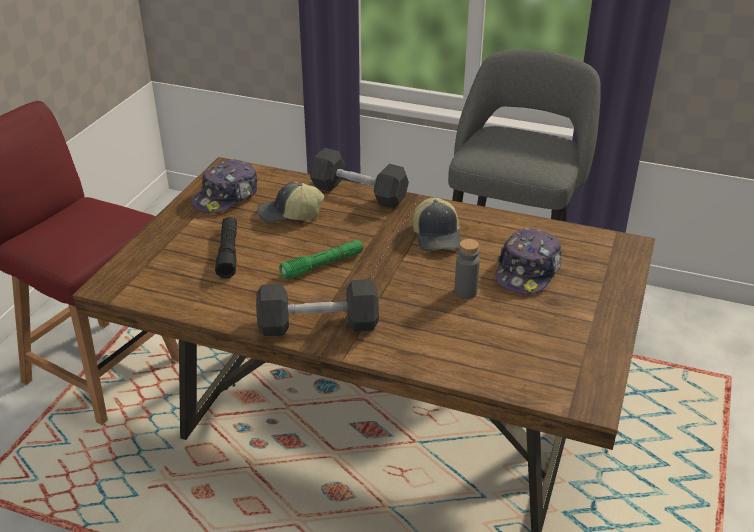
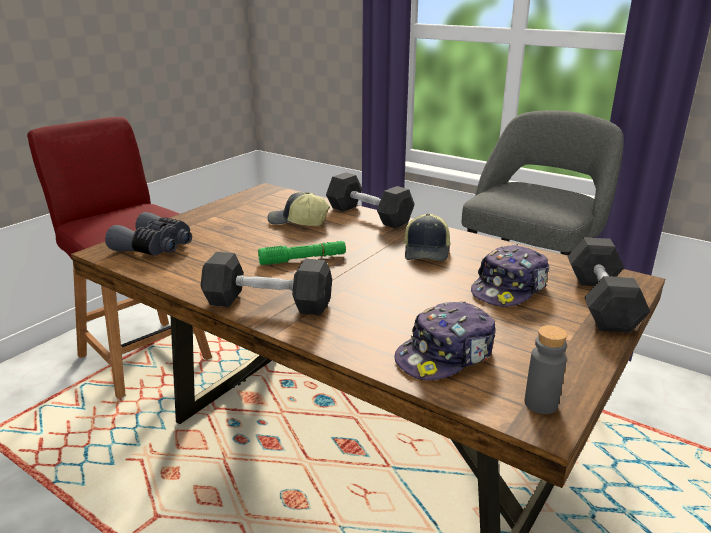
camera: 15 degrees right, 10 degrees down
(159, 272) = (155, 247): none -> grey binoculars
(227, 197) = (252, 206): cap -> cap (446, 355)
(228, 253) = (224, 241): black flashlight -> none
(465, 292) = (434, 297): grey bottle -> grey bottle (541, 404)
(608, 275) = (601, 302): none -> grey dumbbell

